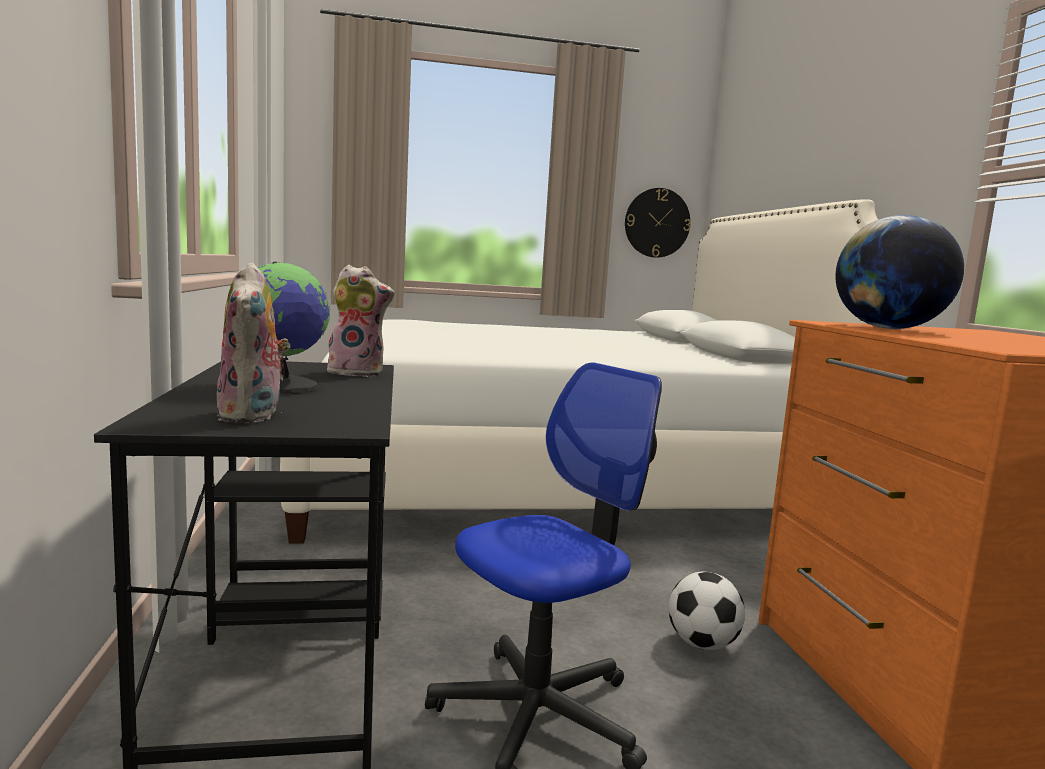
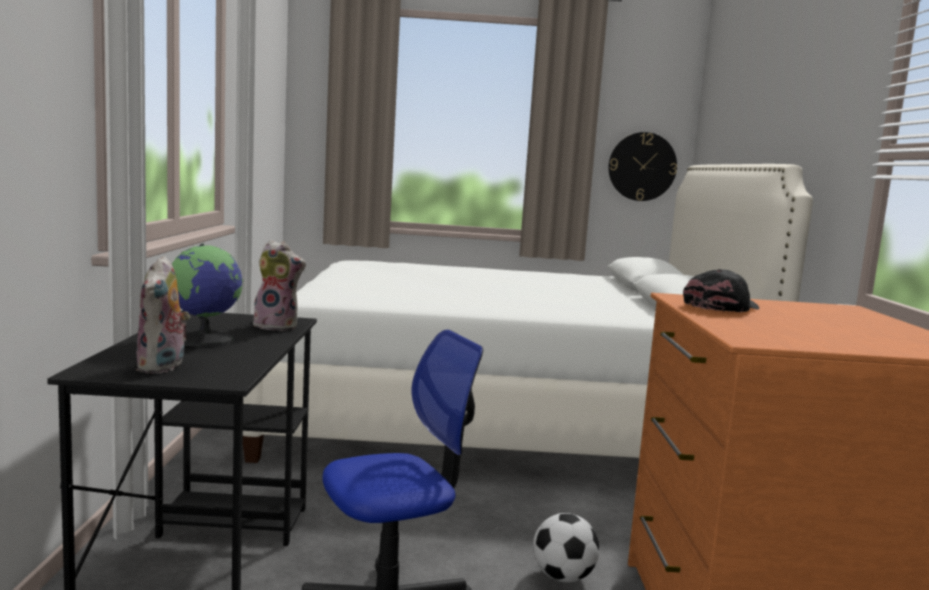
camera: 10 degrees right, 0 degrees up
(888, 328) = (721, 307): globe -> black cap

